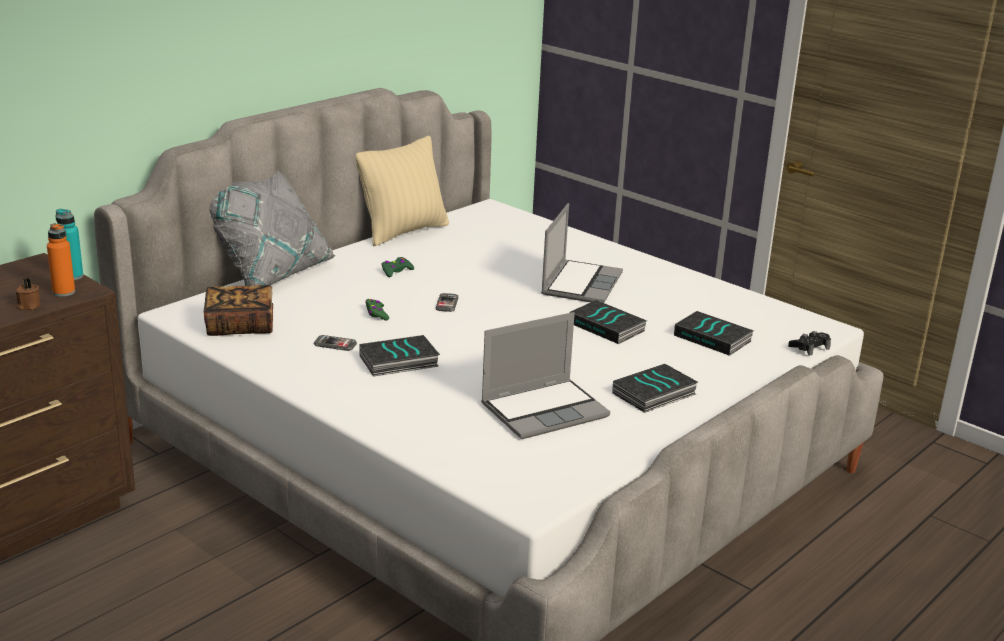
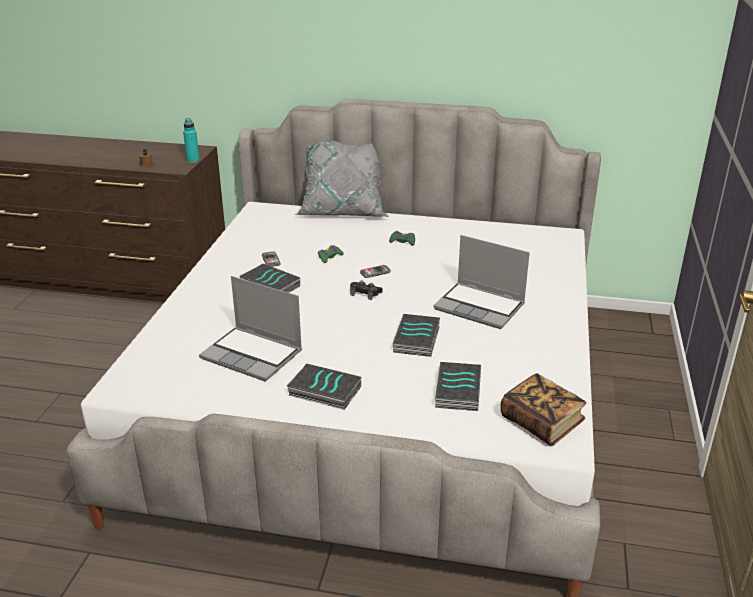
camera: 60 degrees right, 5 degrees up
(64, 292) = (171, 166): orange bottle -> none
(240, 326) = (263, 228): book -> book (541, 422)
(403, 232) = (469, 223): beige pillow -> none
(580, 283) = (480, 307): laptop -> laptop turned 45 degrees clockwise
(809, 347) = (502, 445): black game controller -> black game controller (365, 293)

